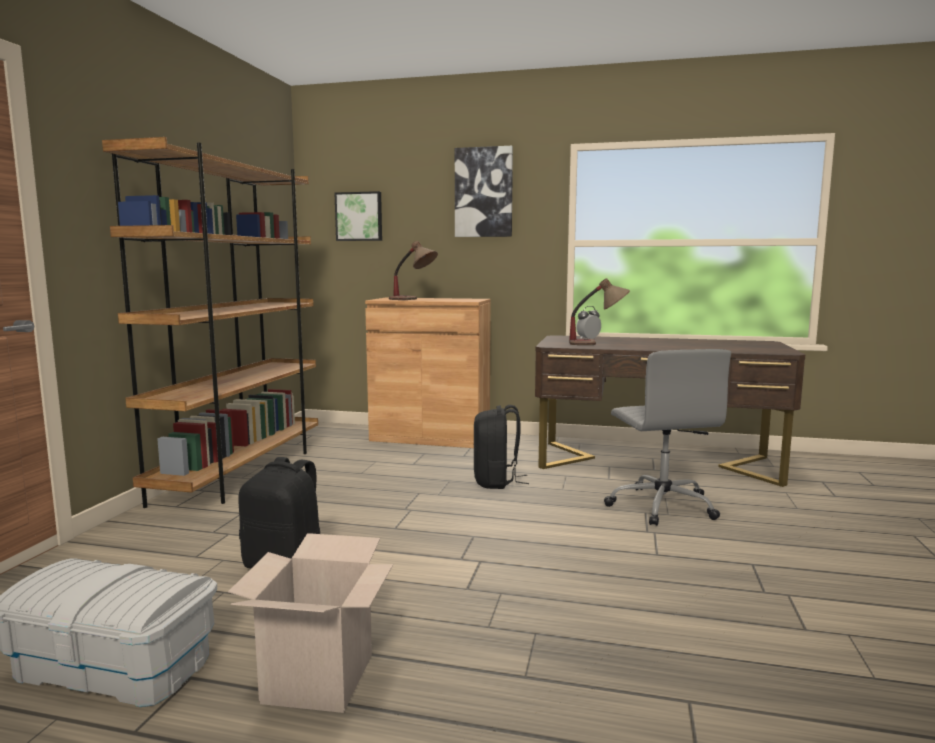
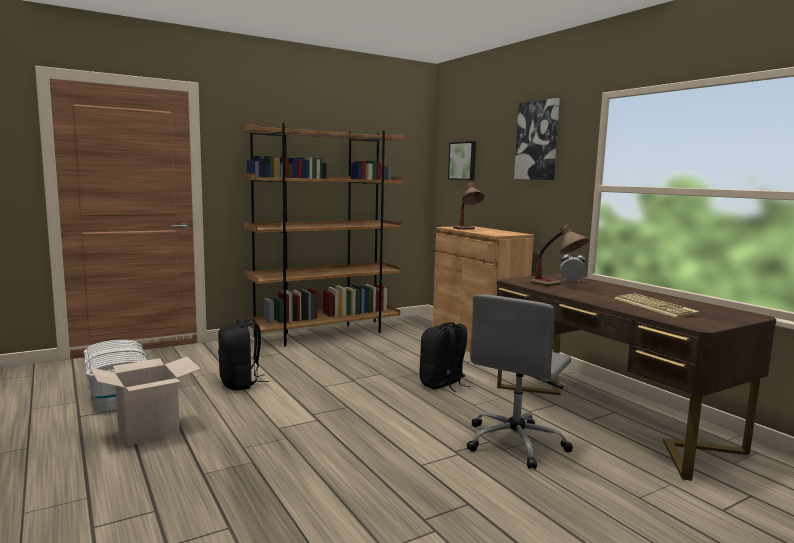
camera: 45 degrees right, 0 degrees up
(713, 346) = (656, 307): none -> keyboard

